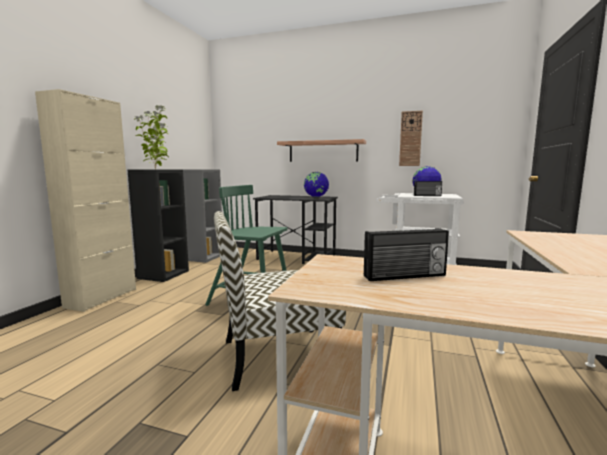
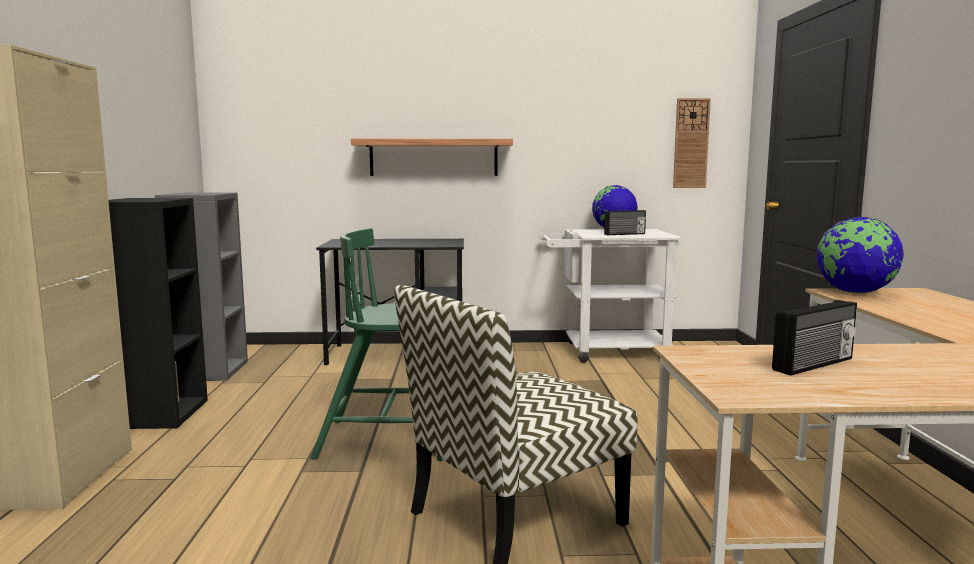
camera: 20 degrees left, 0 degrees up
(156, 169) = (143, 199): potted plant -> none
(316, 197) = (429, 240): globe -> globe (855, 293)
(410, 138) = (584, 139): wall clock -> wall clock (691, 143)

